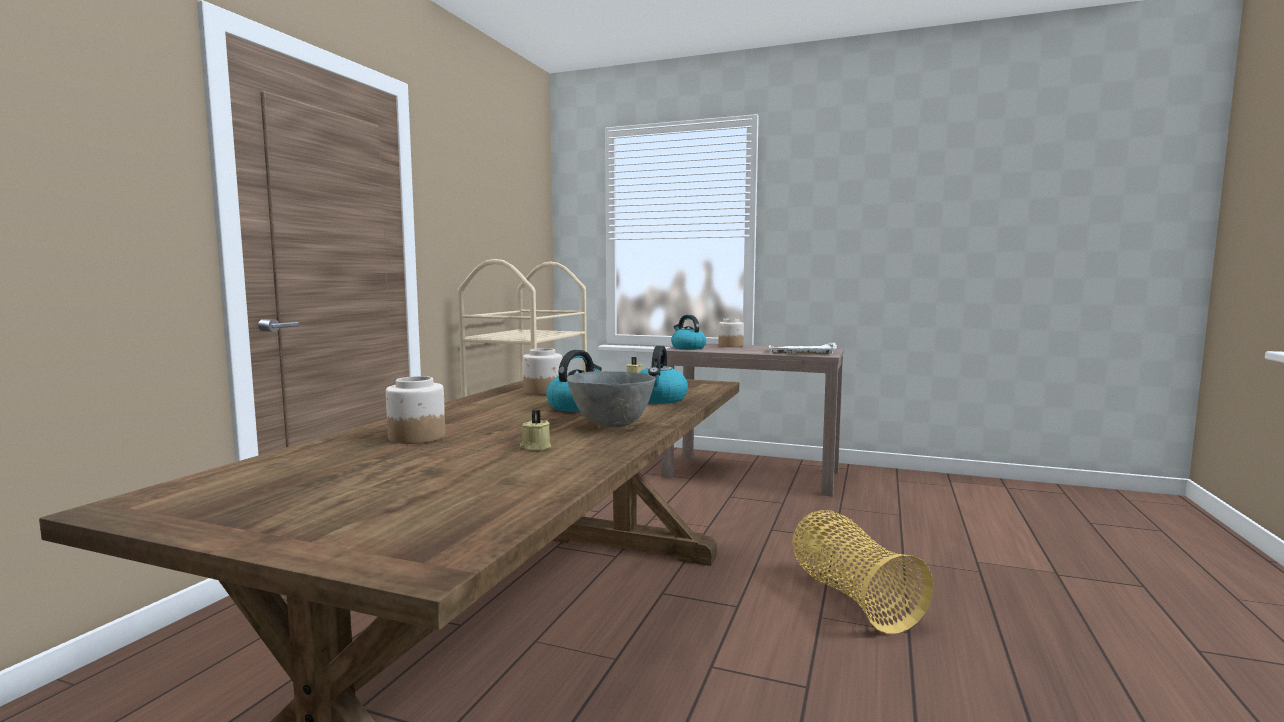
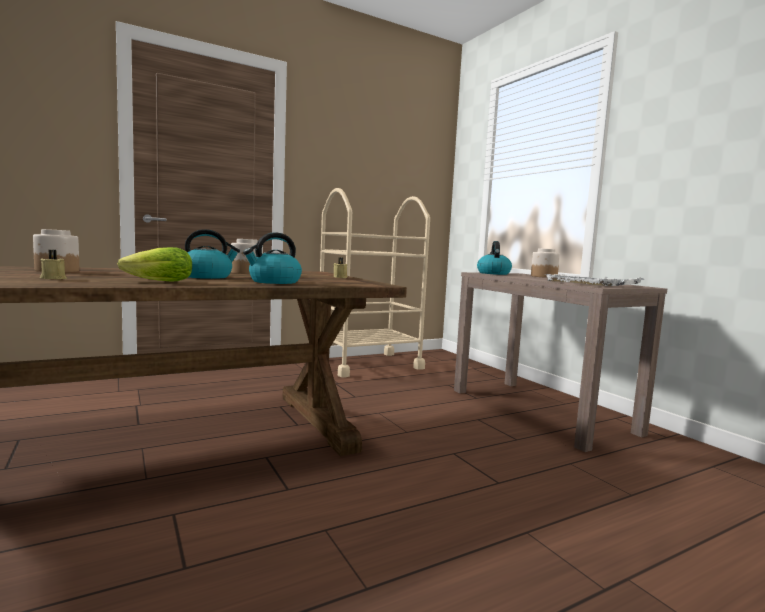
camera: 40 degrees right, 0 degrees up
(612, 424) = (155, 281): grey bowl -> lettuce
(851, 597) = (389, 532): basket -> none

